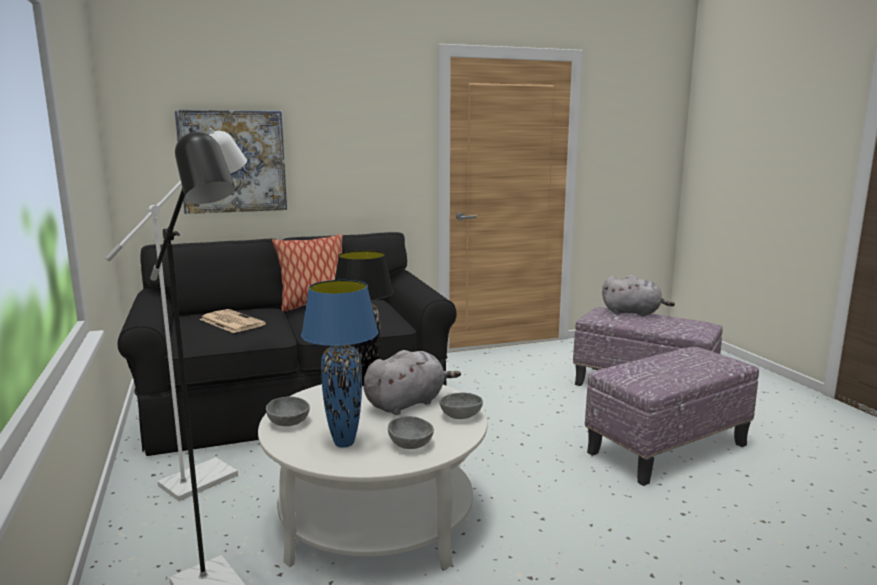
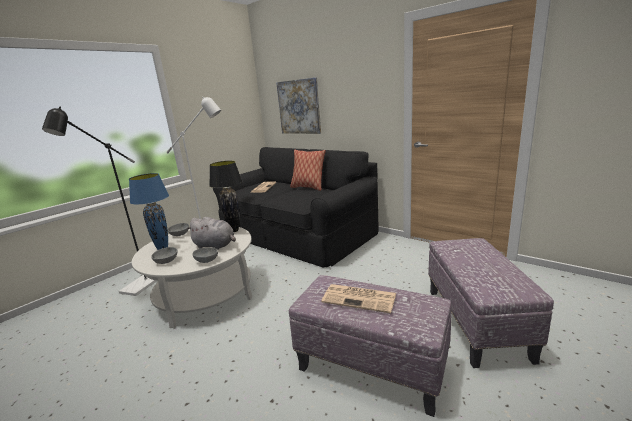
camera: 60 degrees right, 5 degrees up
(633, 313) = (485, 252): grey plush toy -> none
(670, 366) = (360, 298): none -> newspaper

